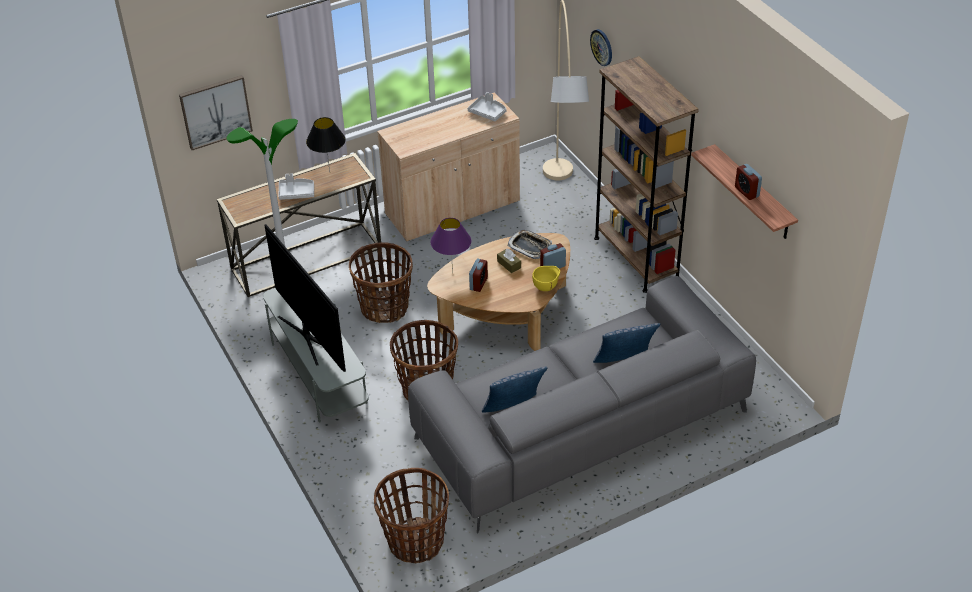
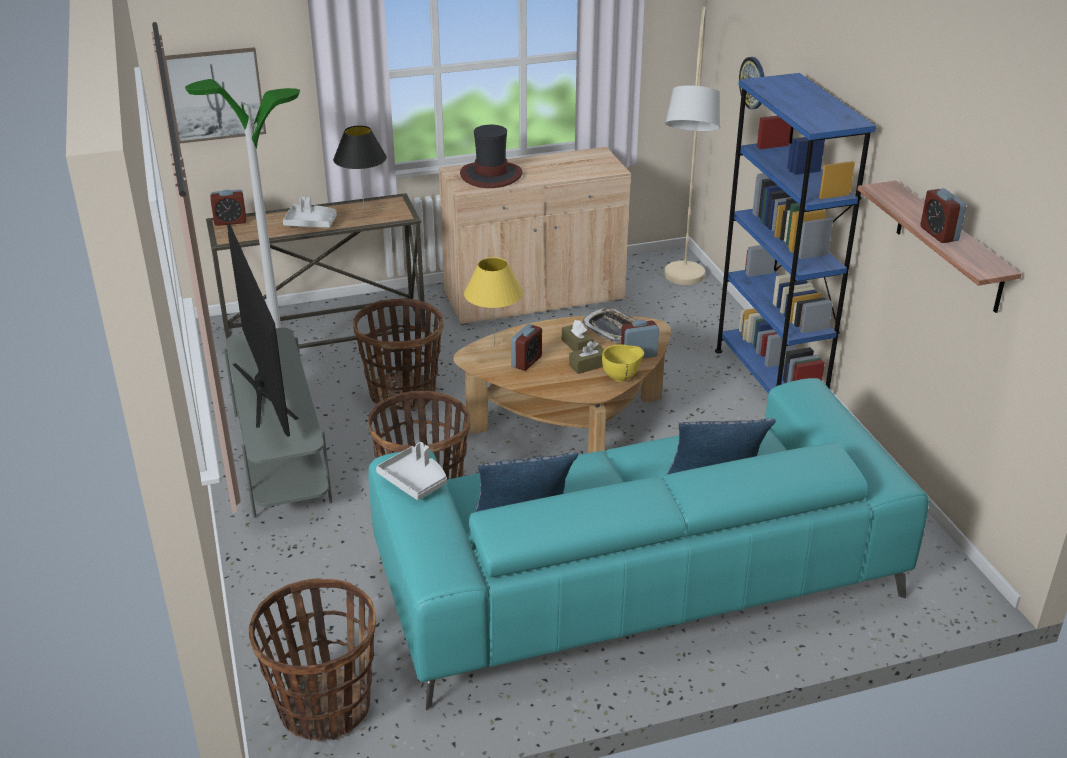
camera: 10 degrees right, 10 degrees down
(236, 200) = (230, 221): none -> alarm clock
(419, 134) = (491, 175): none -> hat
(452, 273) = (494, 345): purple table lamp -> yellow table lamp
(488, 112) = (590, 164): grey tray -> grey tray (415, 480)
(521, 280) = (588, 365): none -> brown tissue box
(581, 425) = (638, 578): grey sofa -> turquoise sofa
(636, 257) = (769, 379): brown bookcase -> blue bookcase

